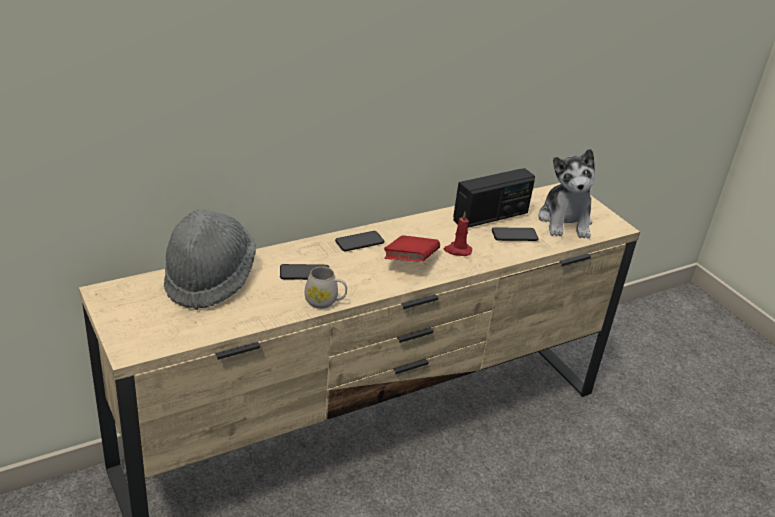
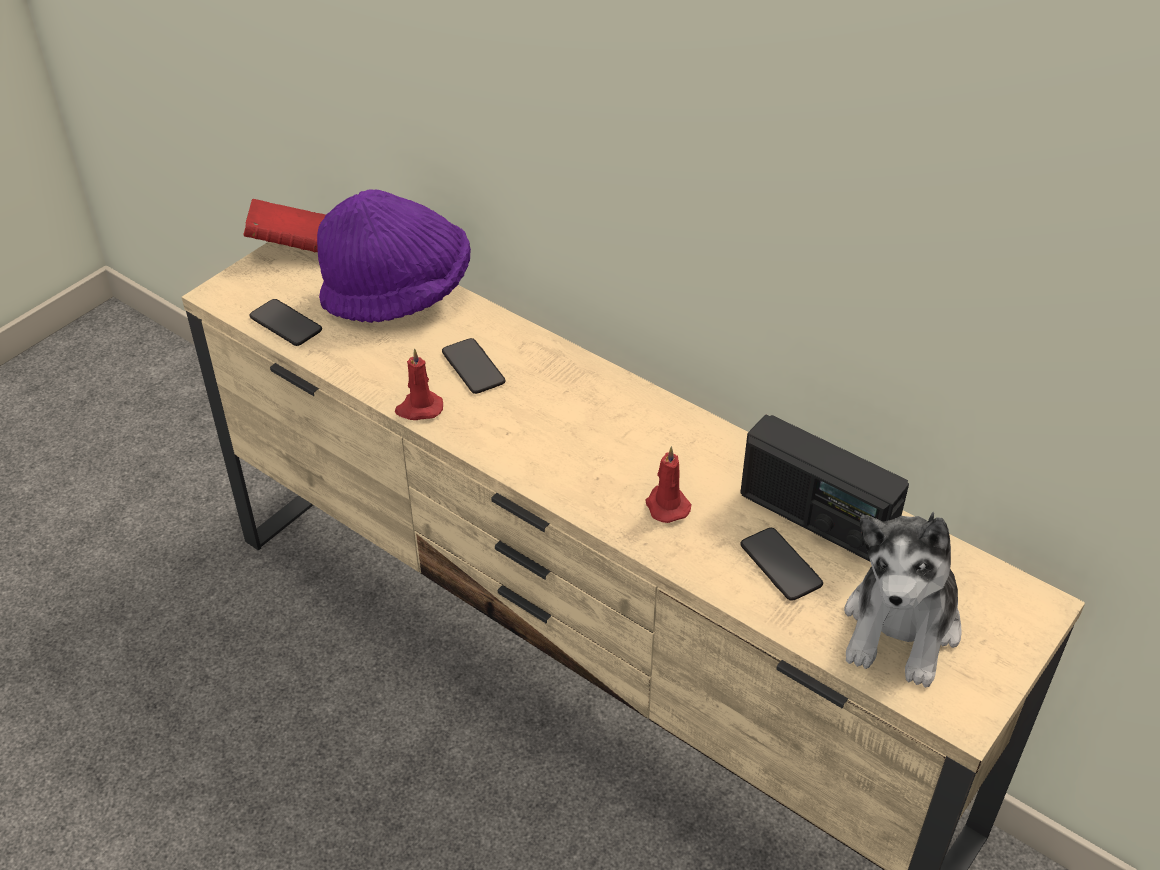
camera: 70 degrees right, 10 degrees up
(209, 279) = (398, 294): grey hat -> purple hat
(325, 302) = (419, 408): white mug -> red candle
(359, 242) = (597, 392): phone -> phone (286, 324)
(410, 262) = (586, 461): red book -> red book (293, 246)
(565, 221) = (901, 627): plush toy -> plush toy turned 45 degrees counterclockwise

